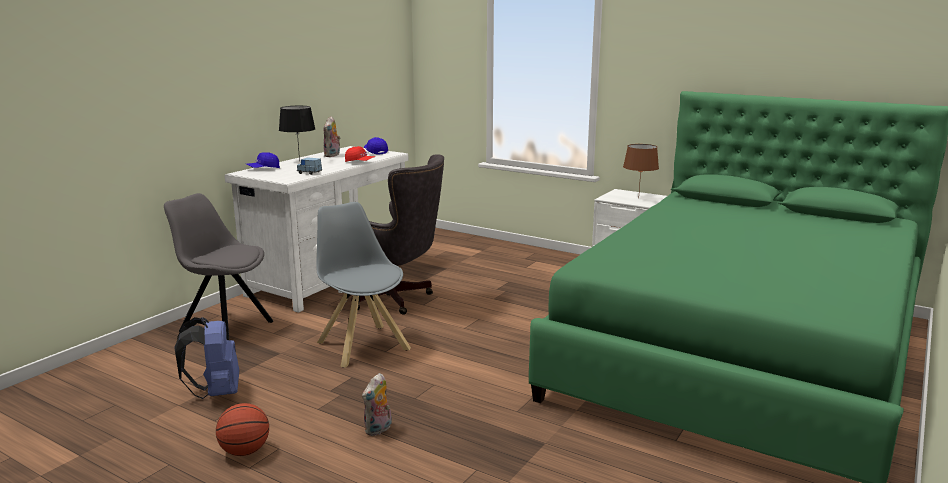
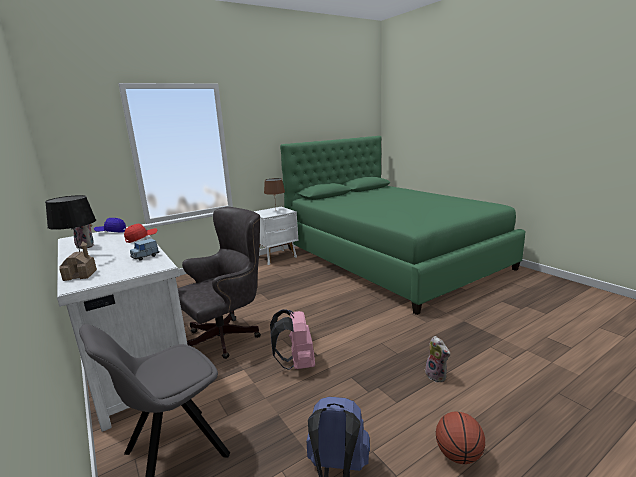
camera: 65 degrees left, 0 degrees up
(263, 169) = (80, 275): blue cap -> toy house
(362, 344) = (297, 364): grey chair -> pink backpack

